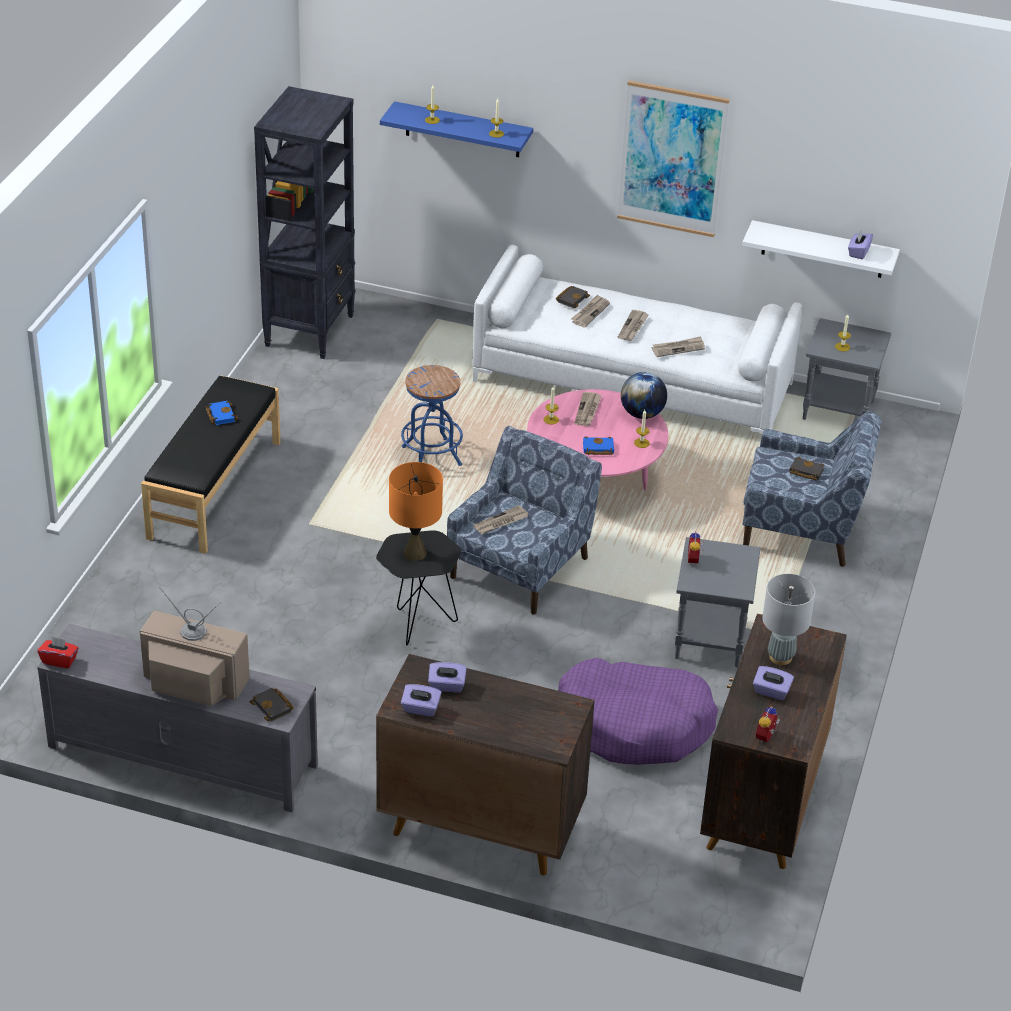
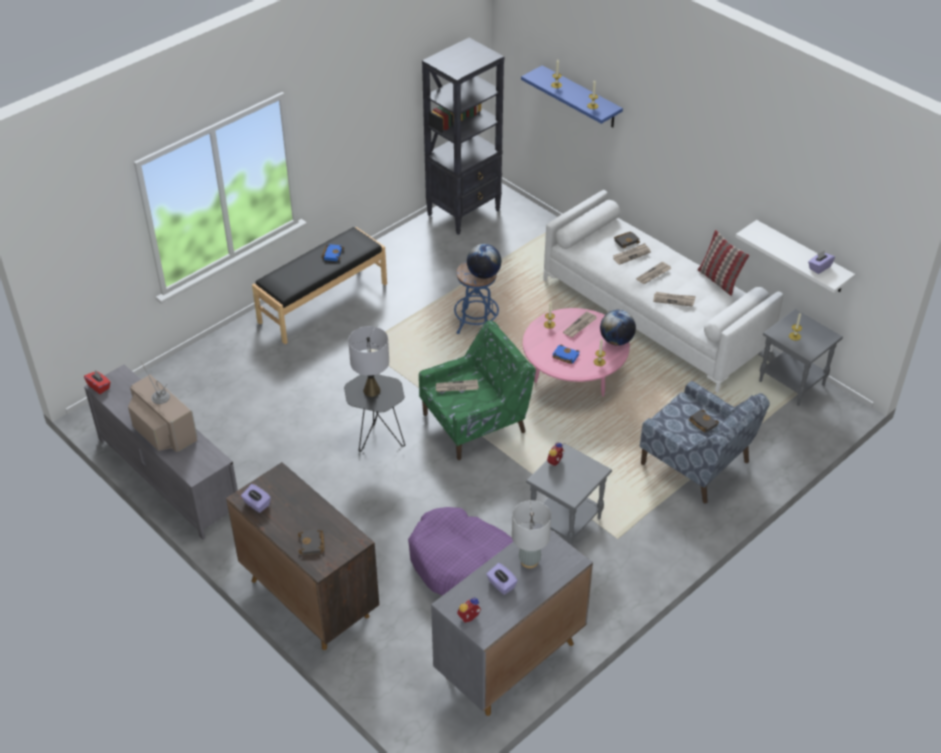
camera: 30 degrees right, 5 degrees up
(273, 707) = (195, 466): black book -> black book (312, 544)
(415, 553) = (372, 390): orange table lamp -> grey table lamp
(444, 381) = (484, 274): none -> globe
(446, 686) = (286, 494): purple tissue box -> none
(521, 567) = (476, 423): blue armchair -> green armchair
(672, 159) = (708, 157): picture -> none
(709, 313) = (719, 280): none -> pillow
(762, 804) = (509, 661): brown cabinet -> grey cabinet

